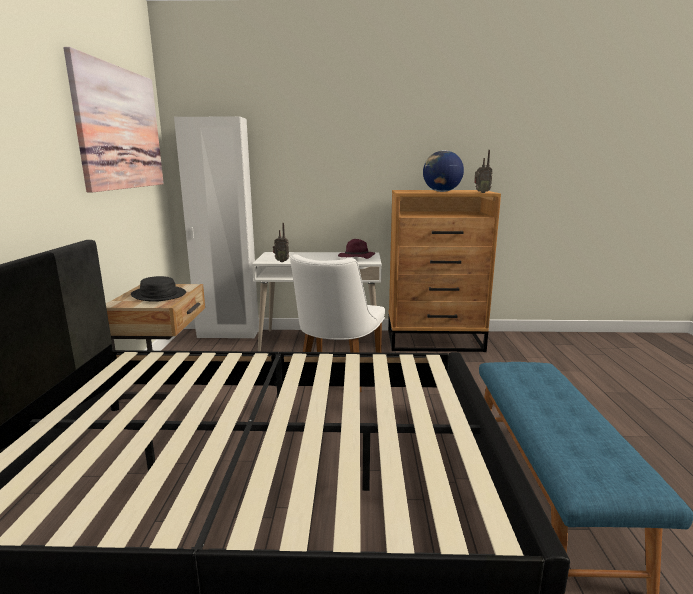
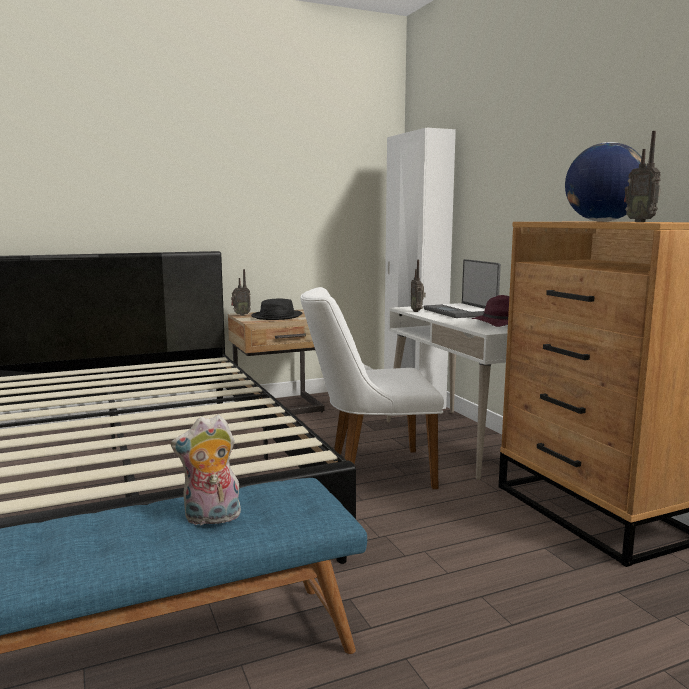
camera: 65 degrees right, 5 degrees down
(120, 128) = (314, 154): picture -> none
(120, 304) = (240, 315): none -> radio
(302, 256) = (461, 312): none -> laptop
(551, 393) = (211, 519): none -> plush toy

